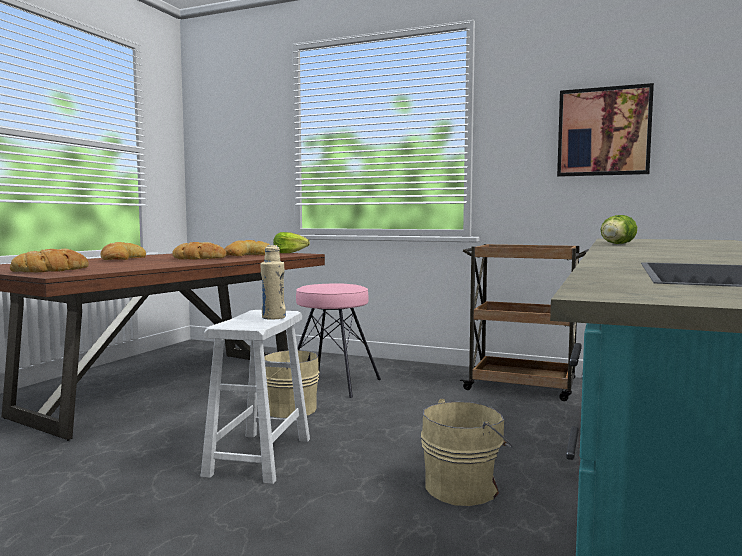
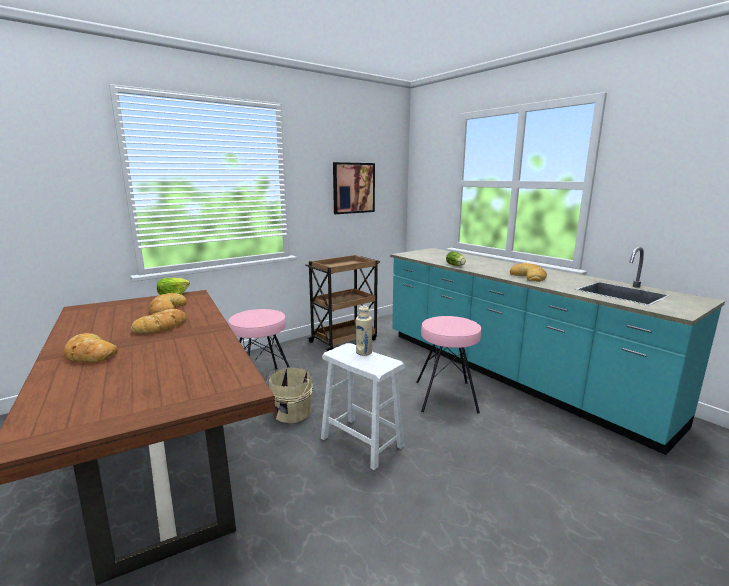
camera: 60 degrees left, 10 degrees up
(52, 270) = (186, 390): bread -> bread (528, 277)
(464, 487) = (446, 396): beige bucket -> pink stool

